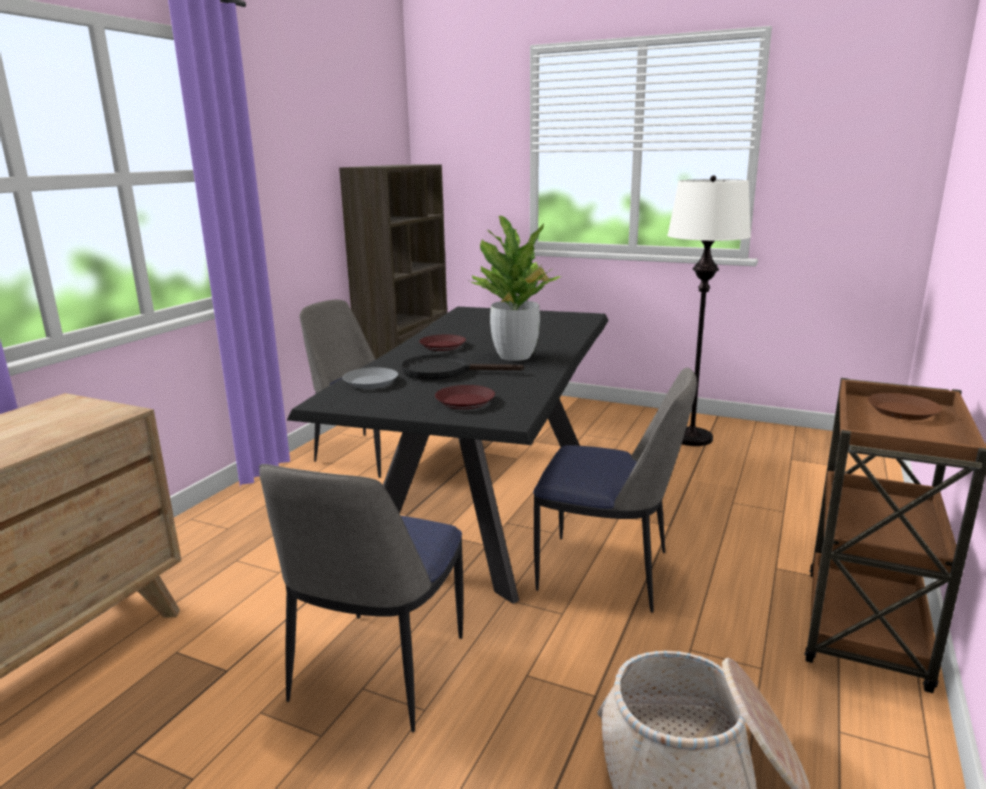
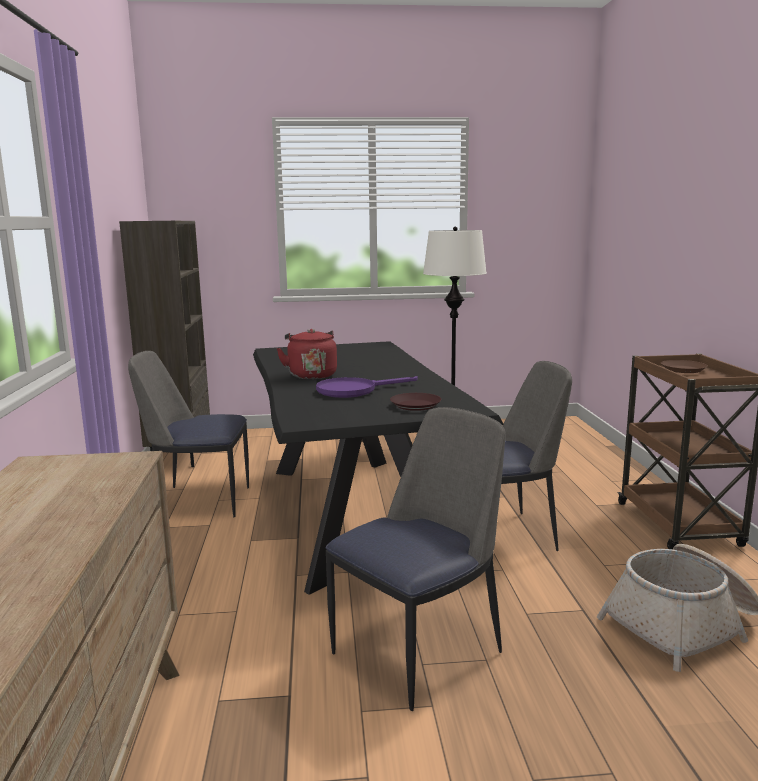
camera: 30 degrees left, 5 degrees down
(371, 382) = (309, 405): grey plate -> none
(377, 672) = (420, 650): chair -> chair turned 120 degrees counterclockwise
(443, 346) = (311, 375): brown plate -> red kettle
(445, 371) = (354, 390): black frying pan -> purple frying pan
(515, 356) = (386, 374): potted plant -> none

